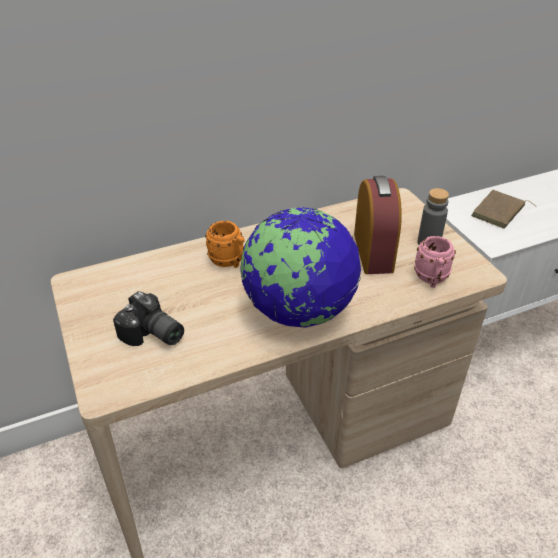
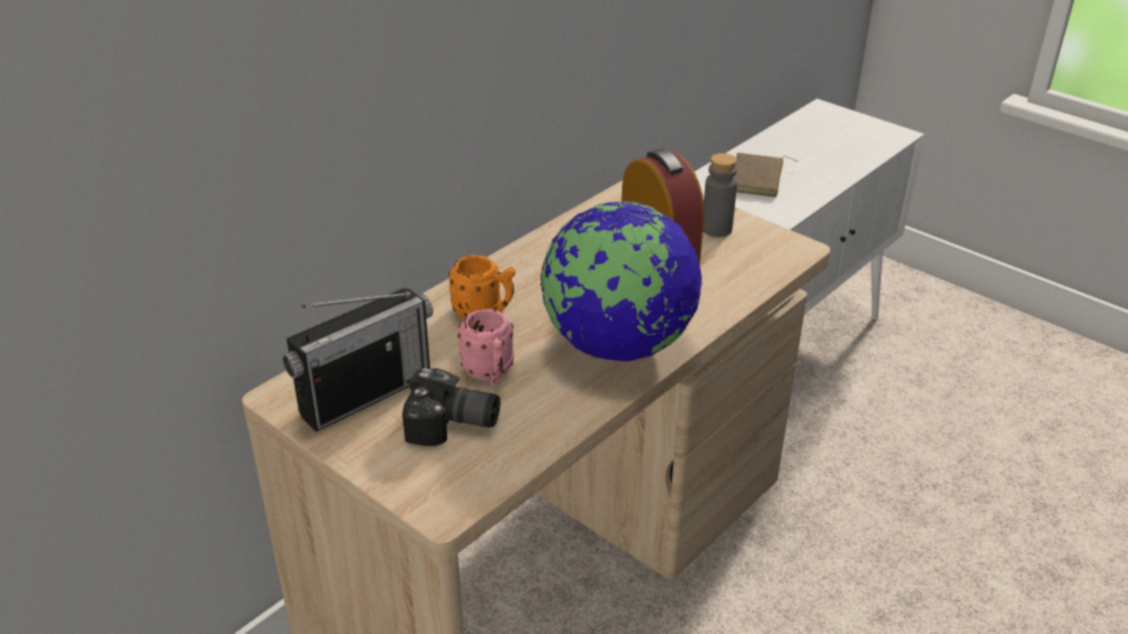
camera: 25 degrees left, 5 degrees down
(119, 296) = (365, 395): none -> radio
(431, 280) = (748, 269): pink mug -> pink mug (490, 375)

